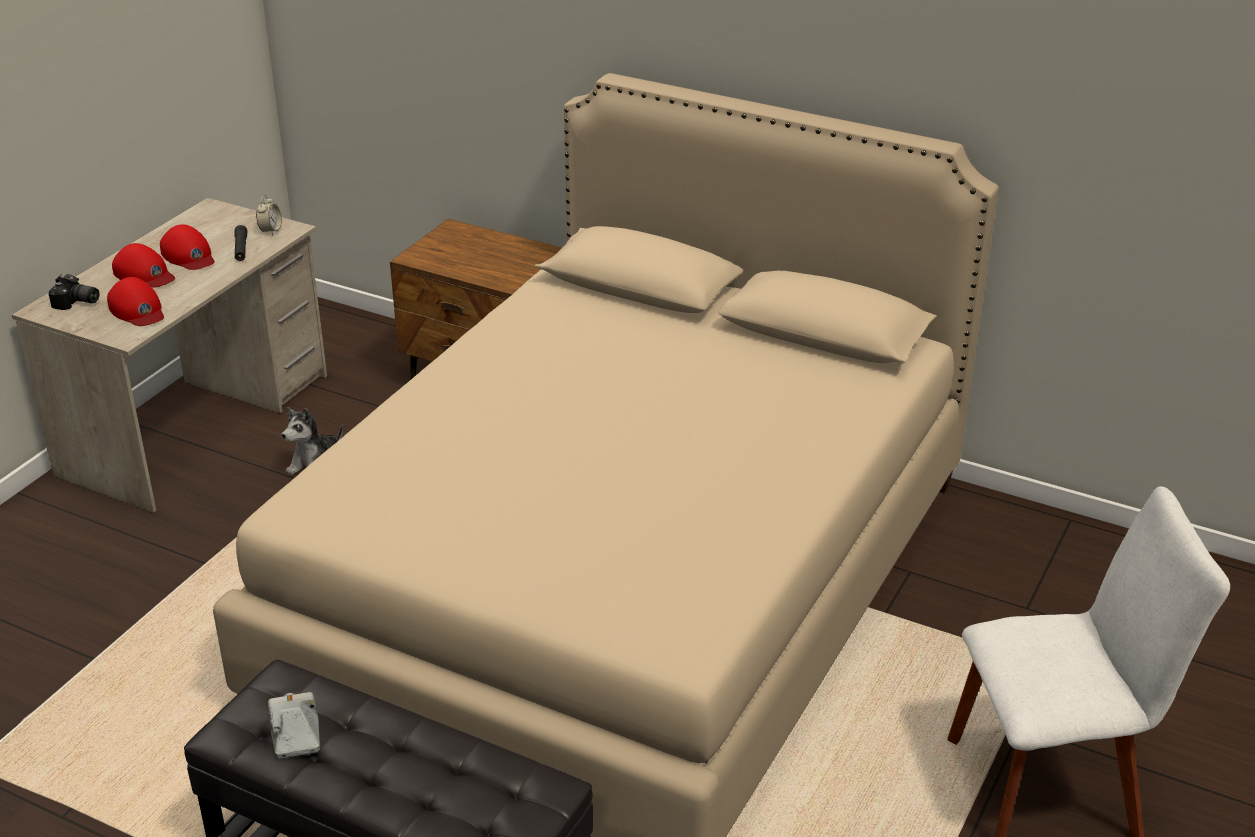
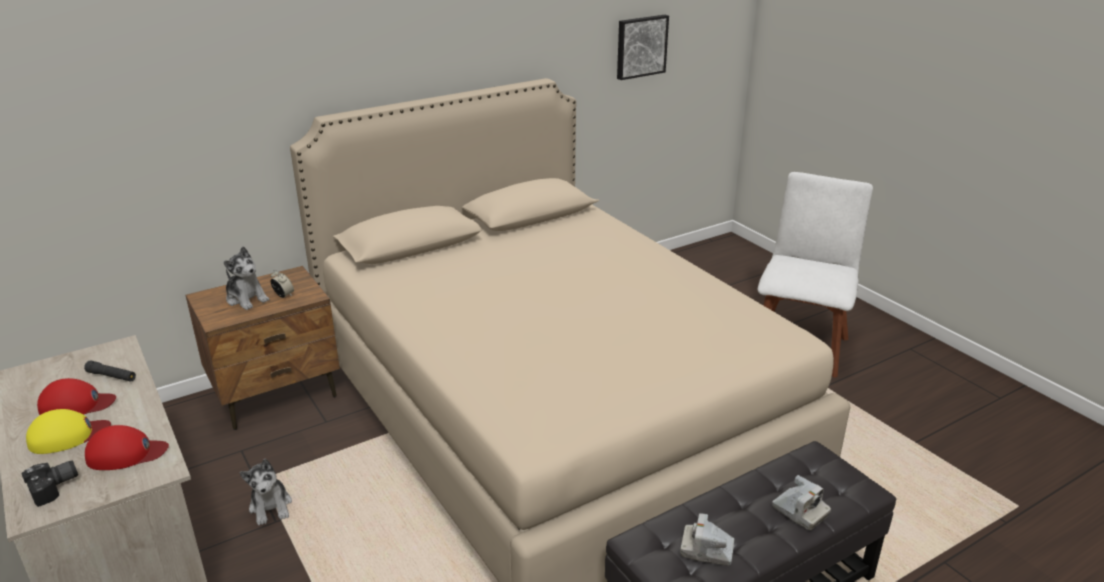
camera: 60 degrees left, 5 degrees down
(144, 274) = (68, 436): red cap -> yellow cap
(271, 230) = (106, 355): alarm clock -> alarm clock (283, 295)
(413, 797) = (800, 512): none -> camera
(471, 252) = (247, 299): none -> plush toy
(1178, 157) = (640, 46): none -> picture

